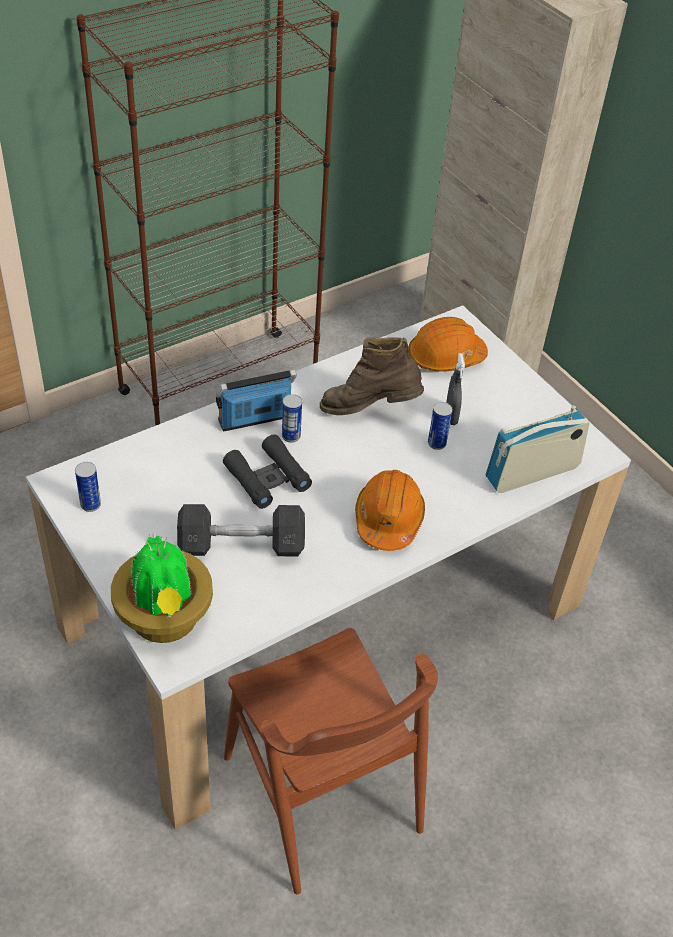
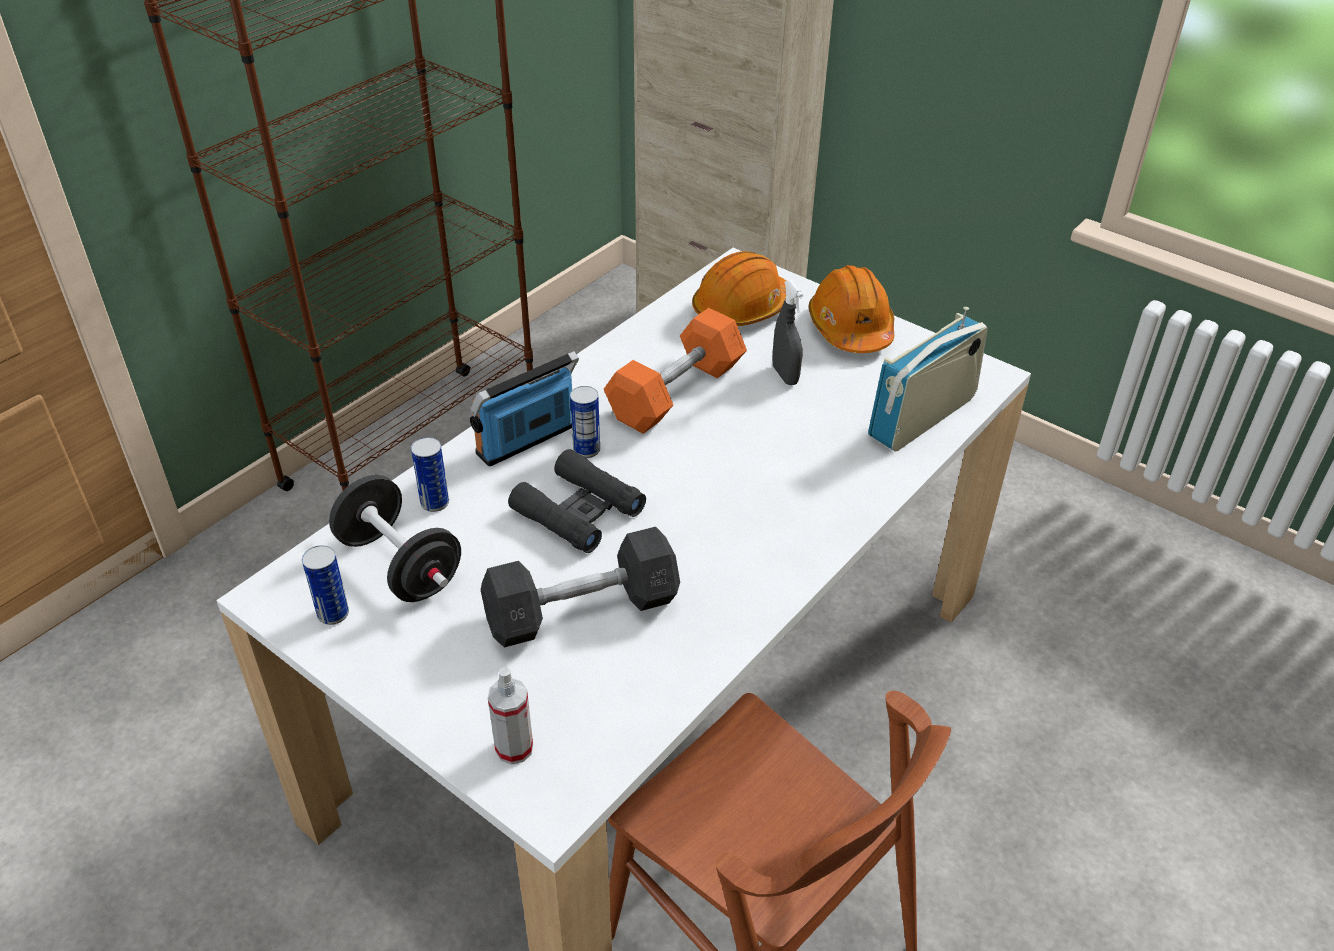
camera: 15 degrees left, 5 degrees down
(142, 484) = (400, 565): none -> black dumbbell
(165, 620) = (514, 748): potted plant -> spray bottle
(369, 409) = (676, 392): brown boot -> orange dumbbell
(388, 519) = (769, 522): orange hard hat -> orange hard hat (850, 328)
(436, 443) = (784, 412): can -> can (435, 503)

